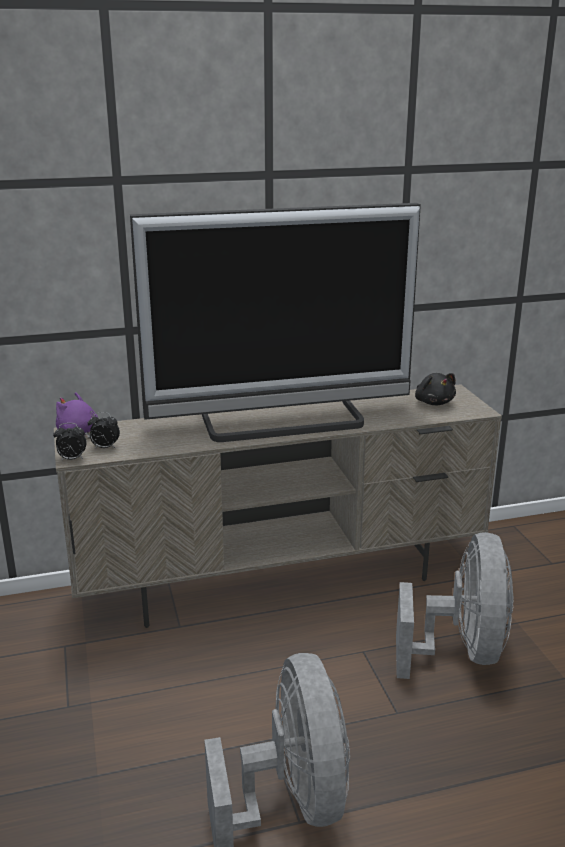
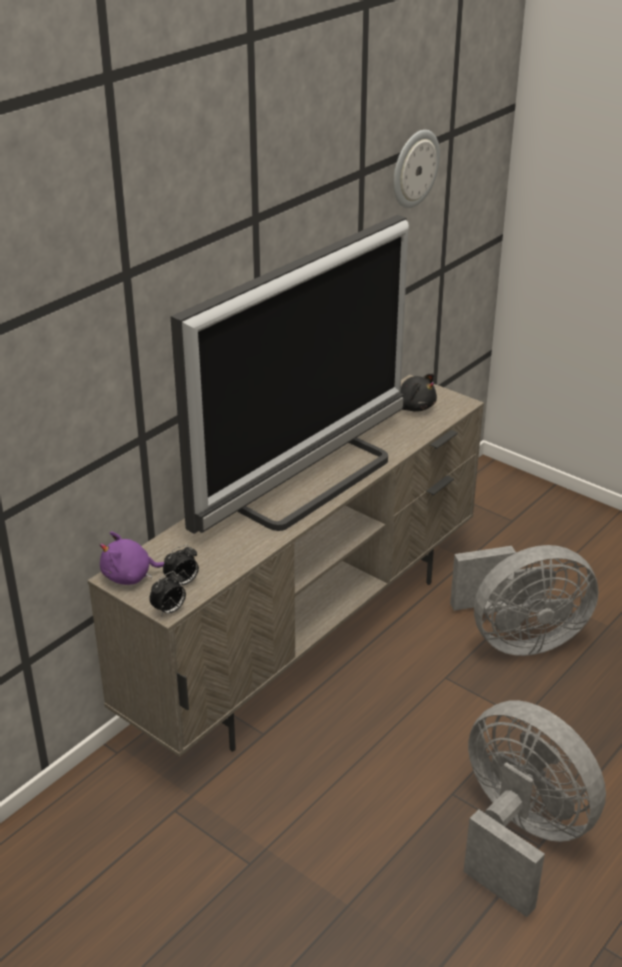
camera: 35 degrees left, 10 degrees up
(461, 651) = (518, 639): grey fan -> grey fan turned 105 degrees clockwise
(477, 183) = (414, 168): none -> wall clock

